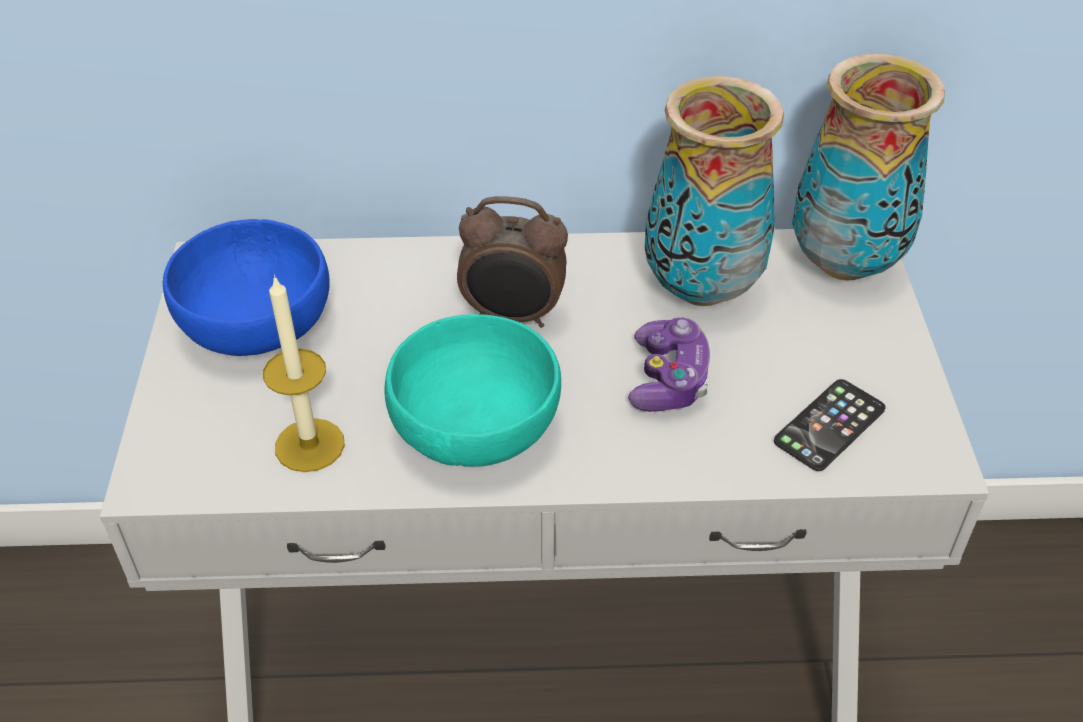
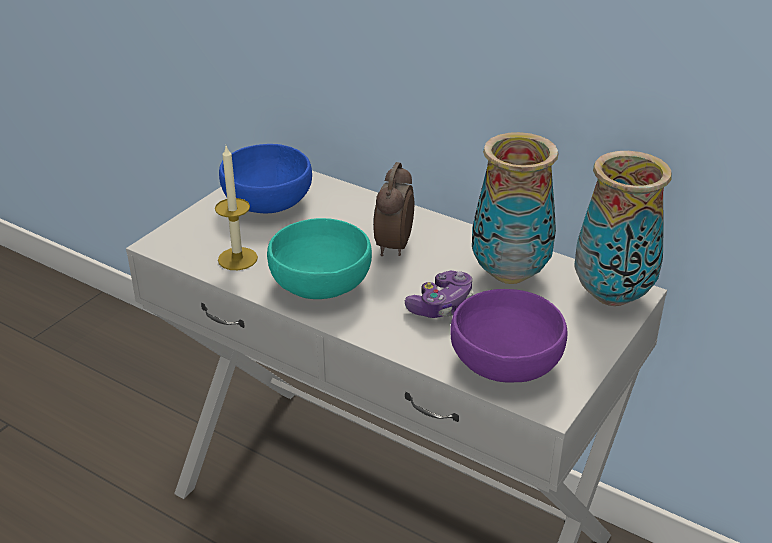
camera: 35 degrees right, 10 degrees down
(513, 316) = (392, 246): alarm clock -> alarm clock turned 60 degrees clockwise
(829, 425) = (507, 363): phone -> purple bowl

